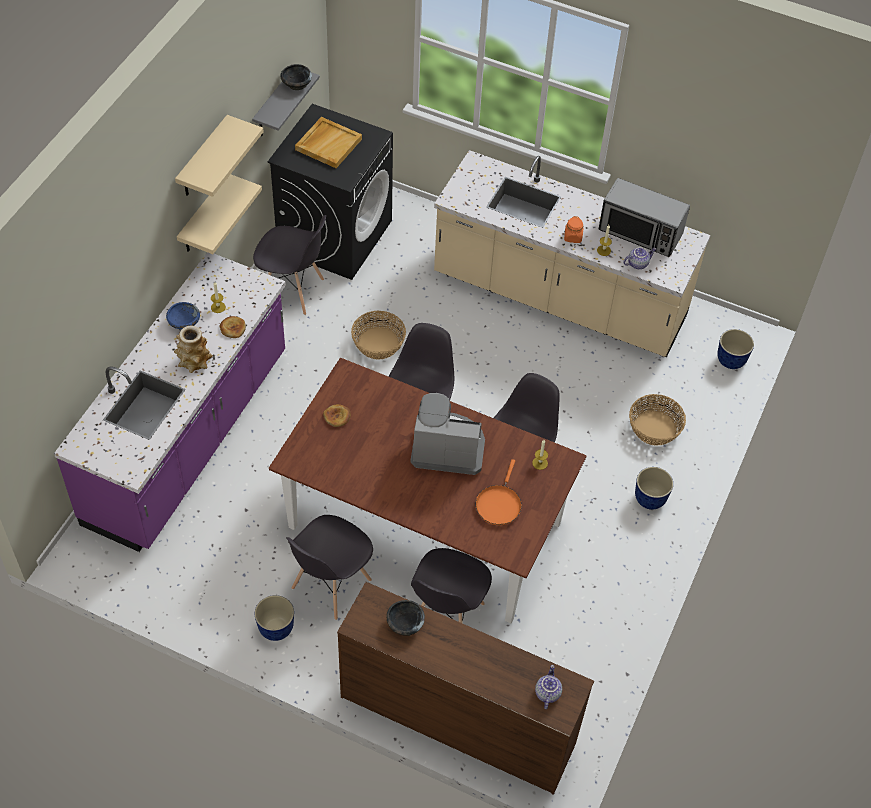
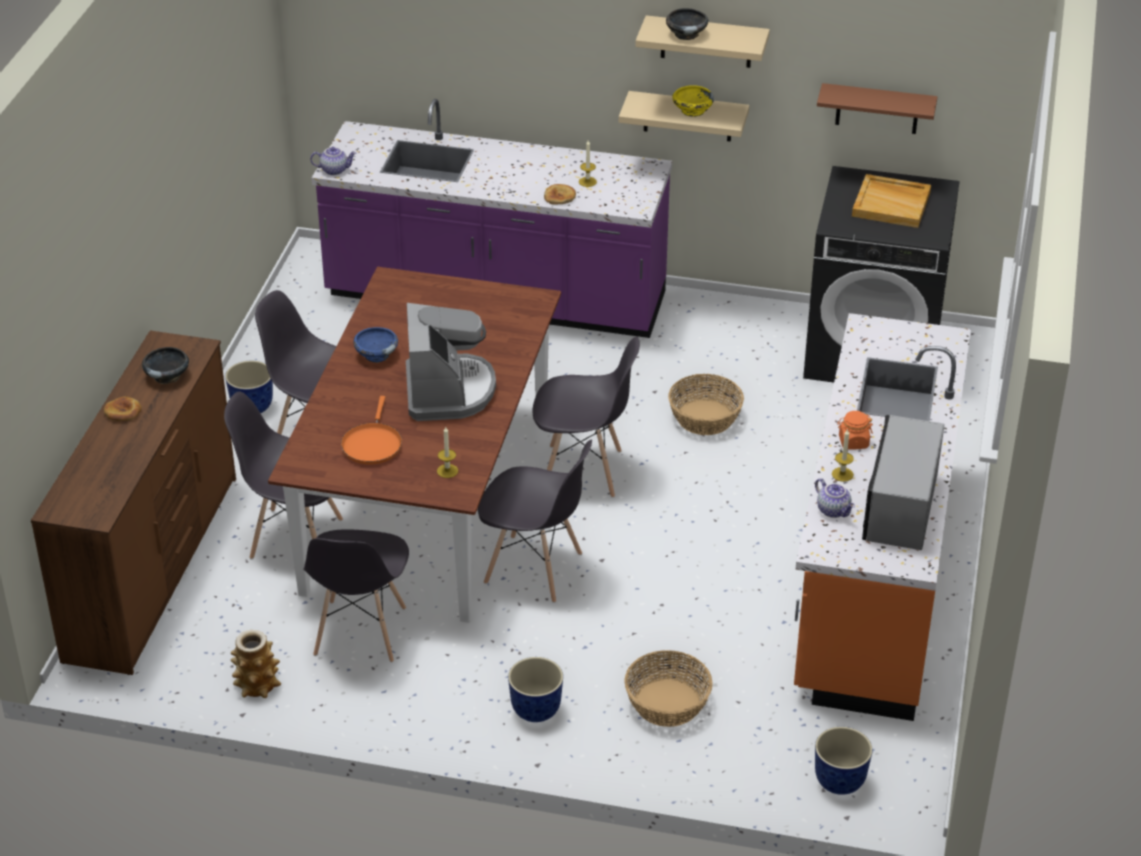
camera: 80 degrees right, 15 degrees down
(184, 323) = (553, 164): blue bowl -> blue bowl (376, 354)
(194, 361) = (499, 180): vase -> vase (257, 684)
(223, 206) = (692, 110): none -> yellow bowl
(274, 104) = (877, 109): grey shelf -> brown shelf
(293, 291) = (758, 334): grey chair -> grey chair (360, 632)
(296, 84) = (904, 102): black bowl -> black bowl (686, 34)
(337, 417) = (467, 301): bread -> bread (123, 412)
(499, 504) = (372, 444): orange frying pan -> orange frying pan turned 90 degrees counterclockwise
(547, 693) = (86, 495): teapot -> teapot (334, 170)
(559, 298) = (872, 575): beige counter -> orange counter

